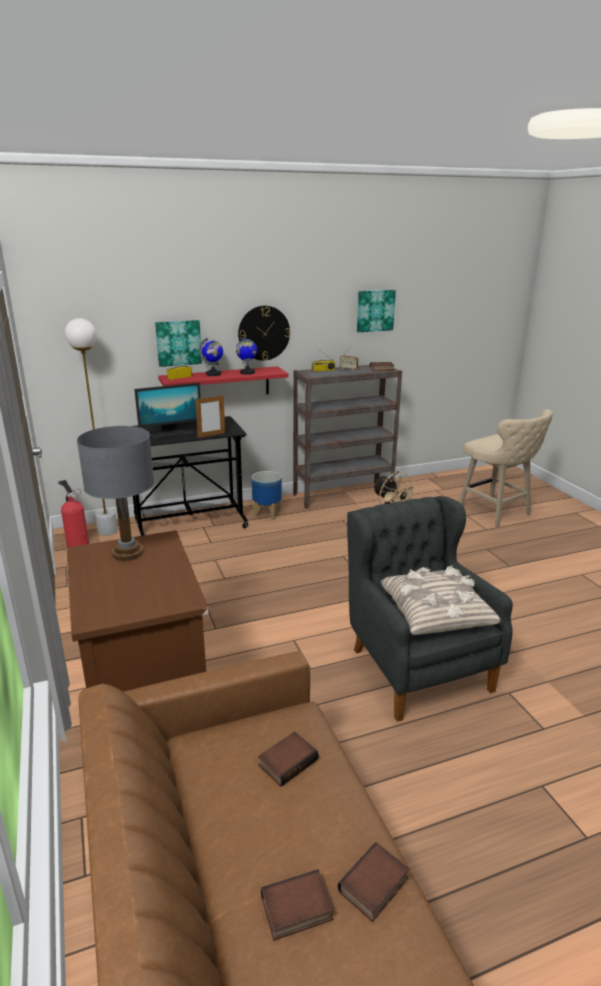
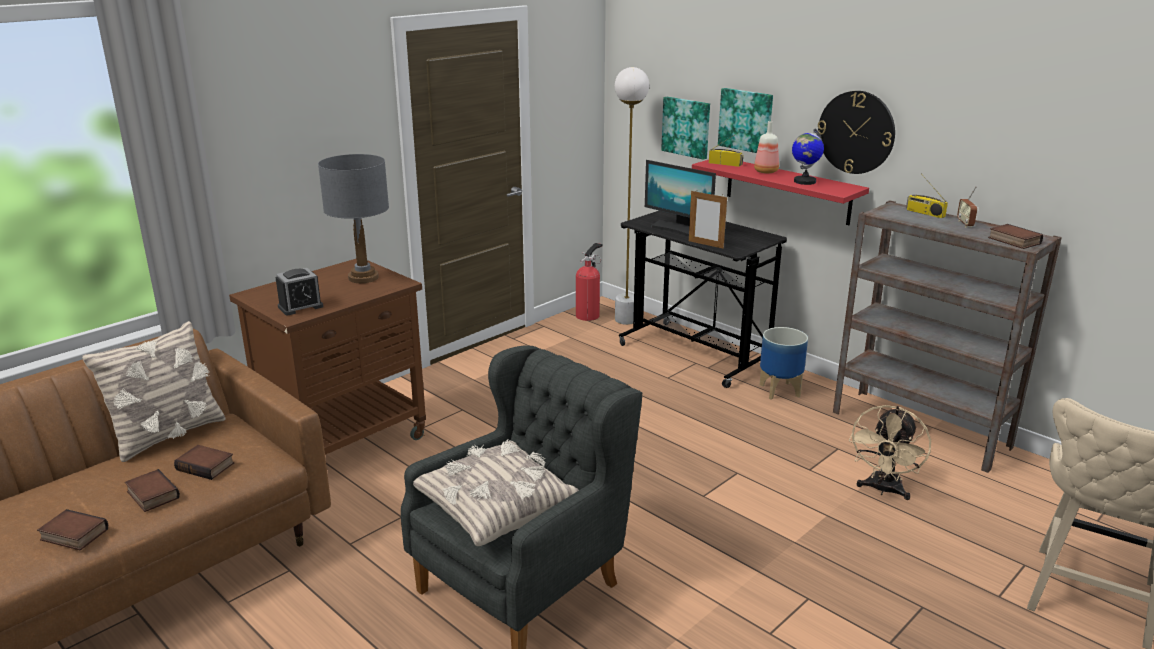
camera: 65 degrees right, 0 degrees up
(164, 594) = (300, 307): none -> alarm clock
(194, 791) = (168, 436): none -> beige pillow
(213, 374) = (766, 171): globe -> bottle
(296, 910) = (53, 505): book -> book (151, 495)
(375, 310) = (1059, 136): picture -> picture (687, 127)

